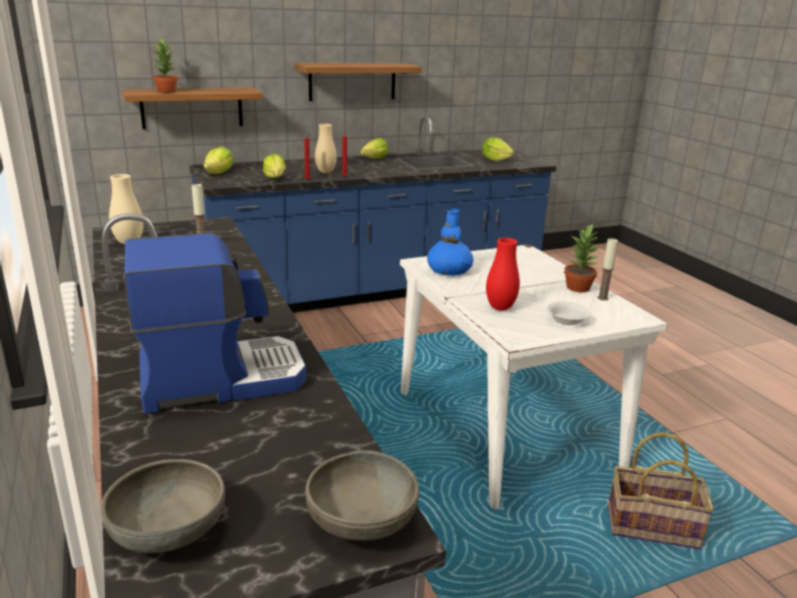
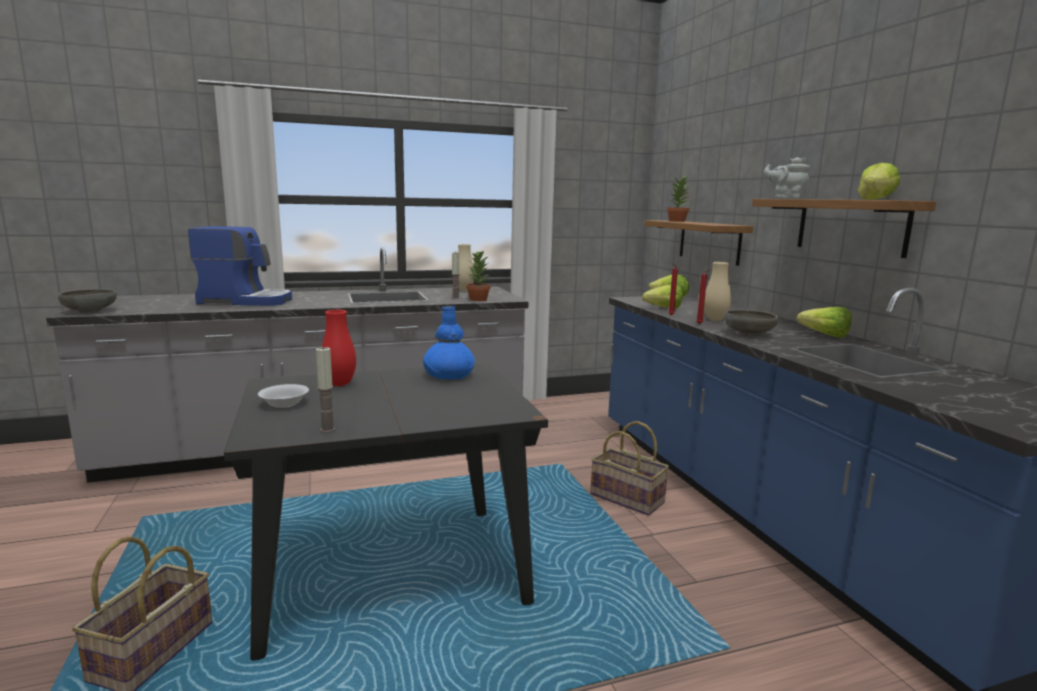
camera: 95 degrees right, 10 degrees down
(168, 531) = (137, 298): grey bowl -> grey bowl (748, 334)
(221, 378) = (246, 301): coffee machine -> coffee machine turned 75 degrees counterclockwise
(323, 65) = (785, 198): none -> grey teapot
(362, 330) = (628, 498): none -> basket
(495, 160) = (970, 395): lettuce -> lettuce (875, 200)
(503, 428) = (393, 572): white dining table -> black dining table
(578, 288) = (368, 422): potted plant -> potted plant (478, 299)

